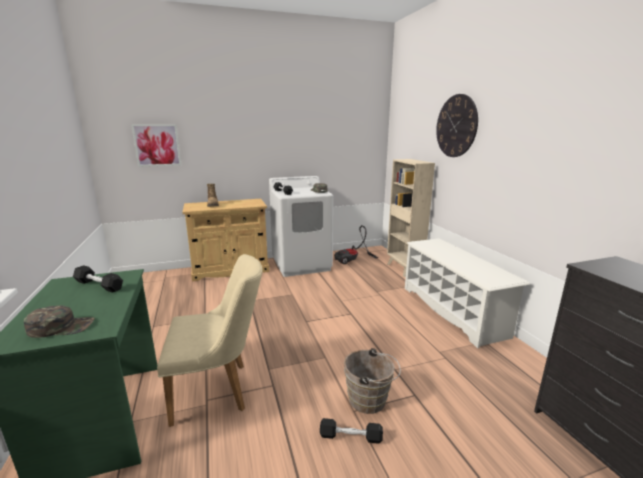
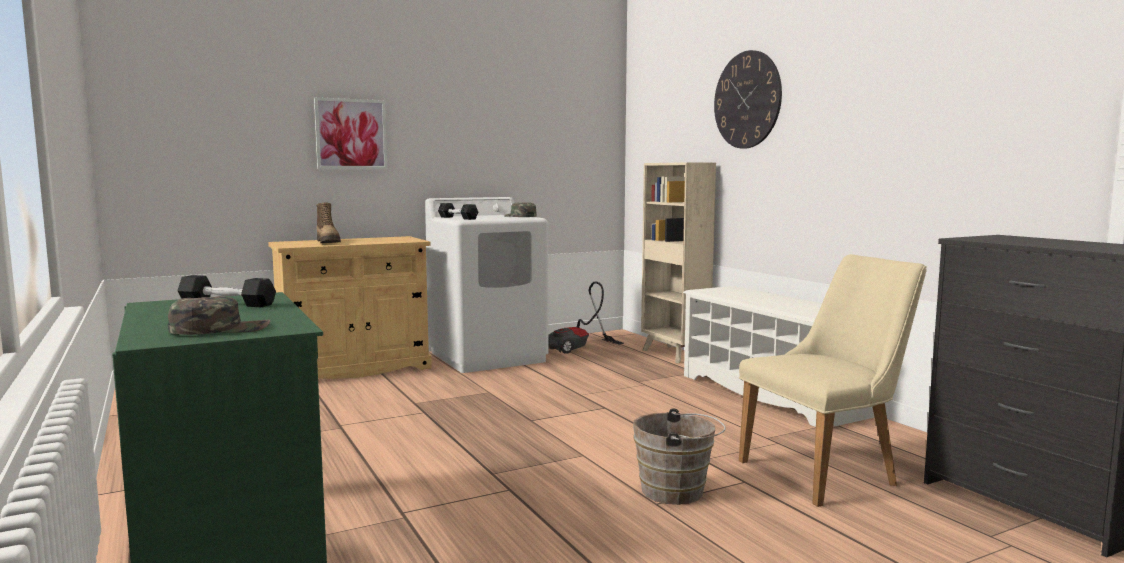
camera: 10 degrees left, 10 degrees down
(157, 145) = (225, 133): picture -> picture (351, 134)
(219, 390) = (418, 501): beige chair -> beige chair (829, 471)
(350, 437) = (662, 527): black dumbbell -> none

